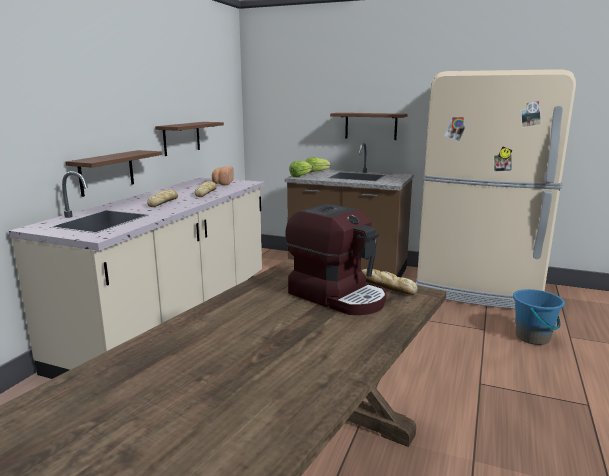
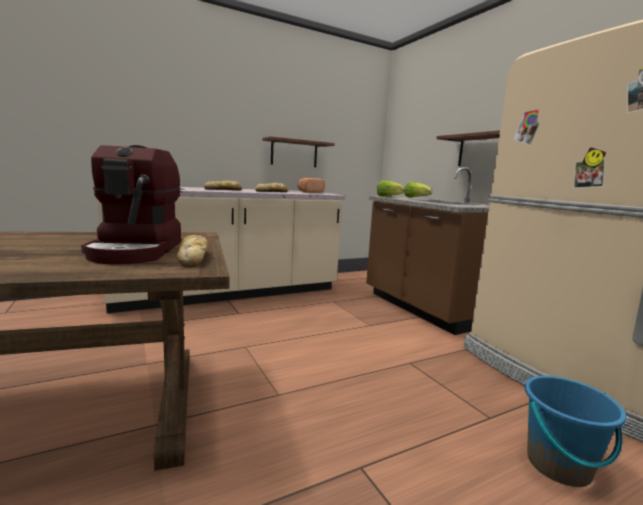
camera: 40 degrees right, 5 degrees down
(107, 172) = (202, 164): shelf -> none

